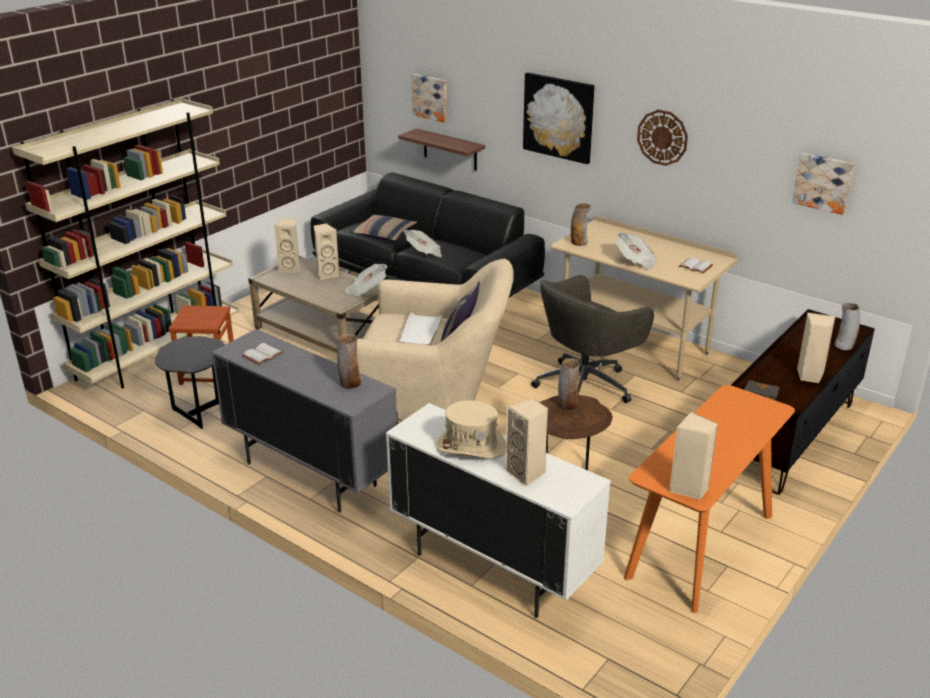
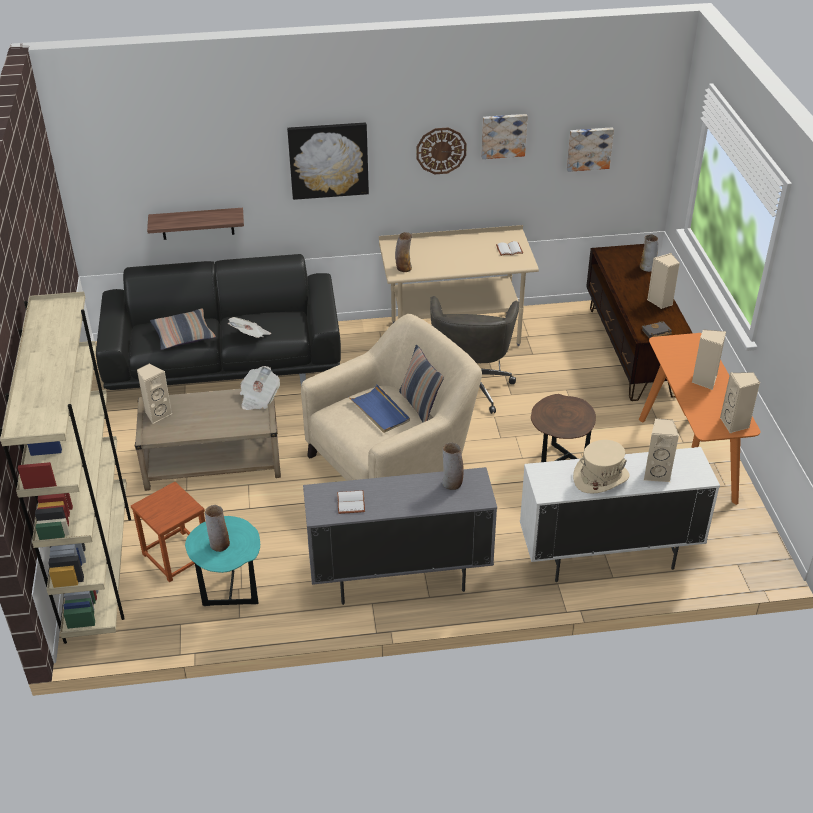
camera: 45 degrees left, 10 degrees up
(200, 412) = (230, 592): black side table -> turquoise side table
(327, 274) = (199, 402): beige speaker -> beige speaker (704, 380)
(420, 332) = (379, 411): white tray -> blue tray
(430, 97) = (164, 179): picture -> picture (503, 135)
(567, 405) = (550, 409): vase -> vase (219, 545)
(636, 261) = (467, 265): newspaper -> none

